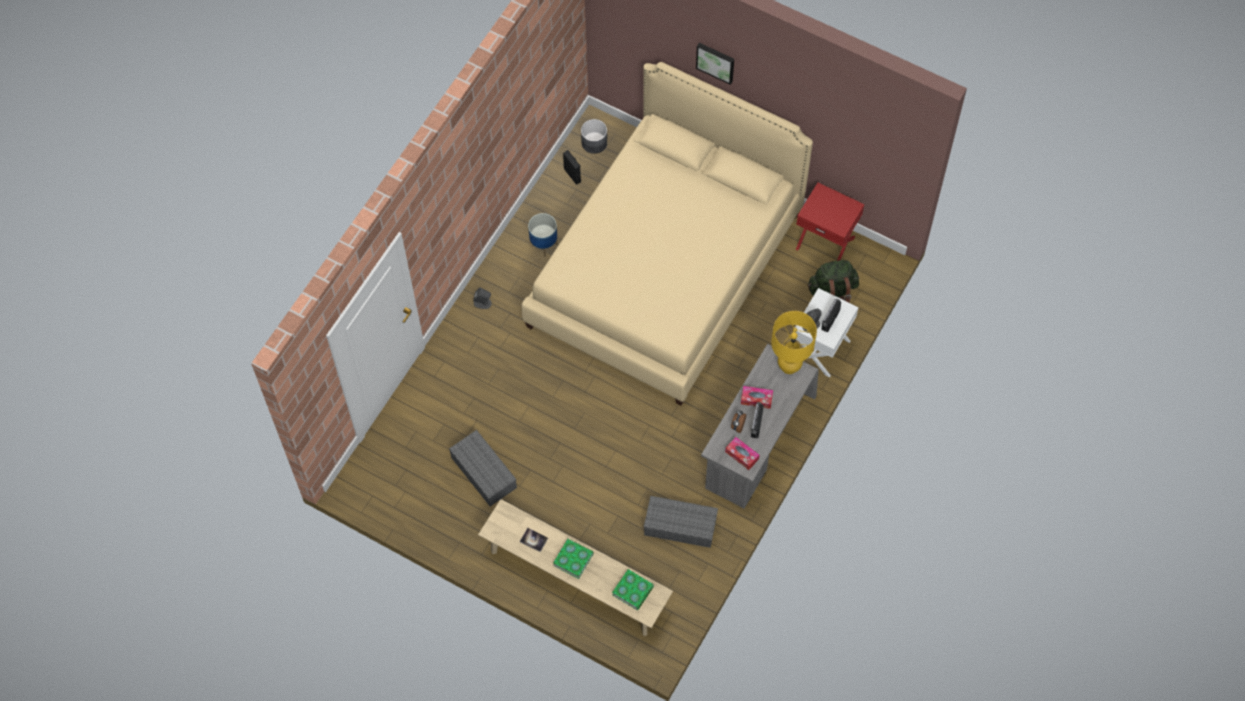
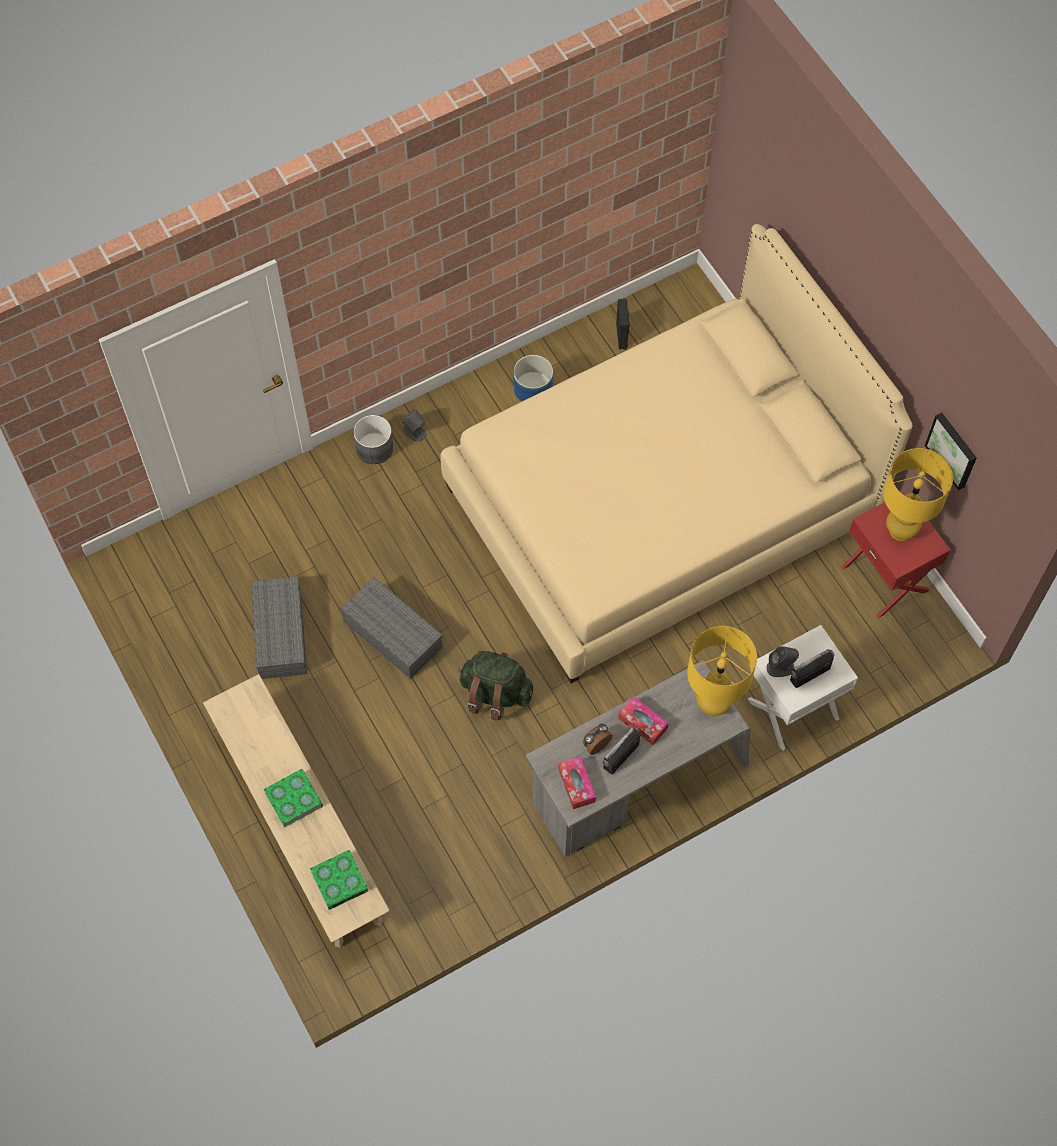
camera: 30 degrees right, 0 degrees up
(534, 540) = (263, 747): book -> none
(594, 142) = (673, 310): grey planter -> grey planter (374, 448)
(679, 526) = (469, 833): grey storage box -> grey storage box (391, 634)
(716, 61) = (836, 257): picture -> picture (953, 449)
(829, 207) = (901, 531): none -> yellow table lamp
(832, 290) = (856, 643): green backpack -> green backpack (495, 693)

